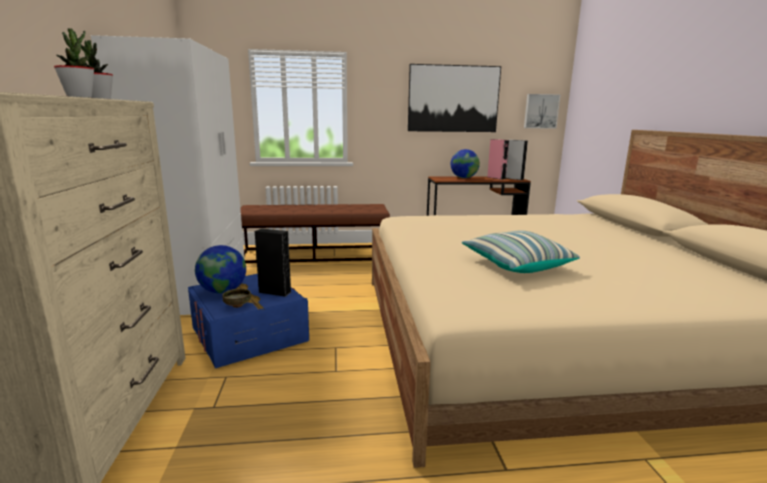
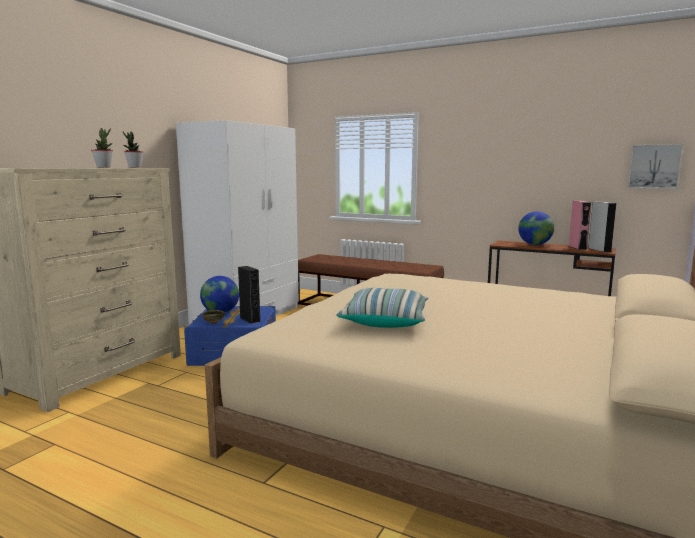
camera: 35 degrees right, 5 degrees down
(453, 99) = (532, 154): picture -> none

